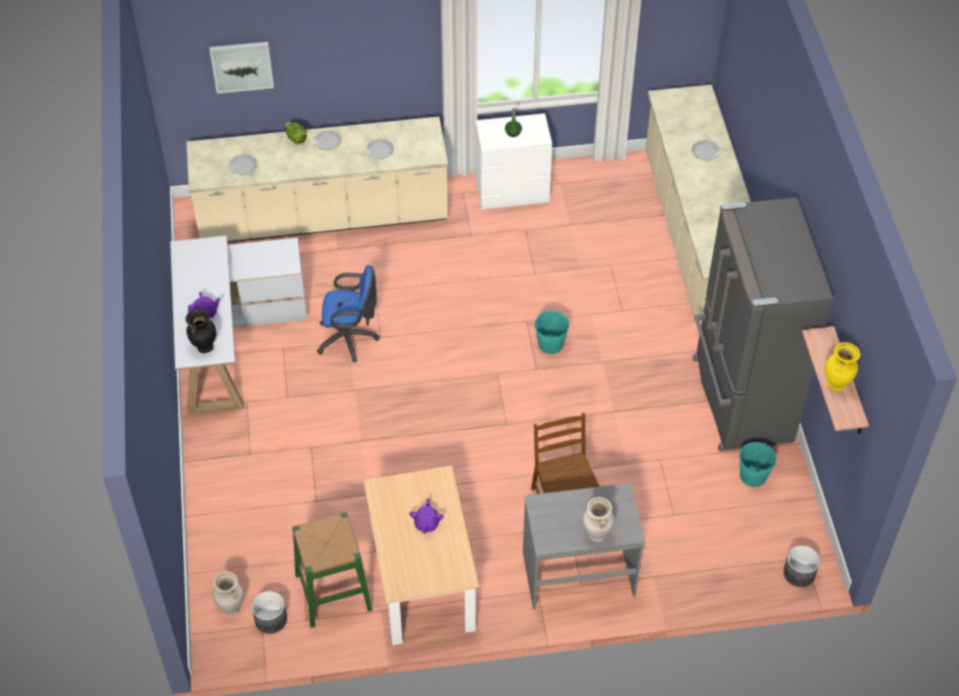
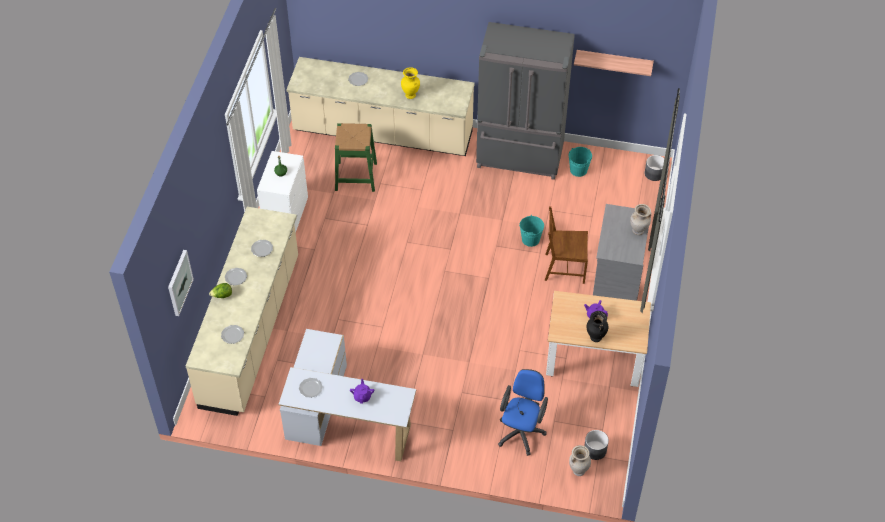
camera: 70 degrees left, 0 degrees up
(201, 262) = (310, 388): none -> plate
(204, 347) = (394, 404): black vase -> black vase (595, 338)
(333, 592) = (586, 409): green stool -> green stool (356, 176)
(350, 339) = (376, 345): blue office chair -> blue office chair (521, 431)
(550, 344) = (432, 235): turquoise bucket -> turquoise bucket (530, 239)
(836, 385) = (620, 63): yellow vase -> yellow vase (410, 95)

